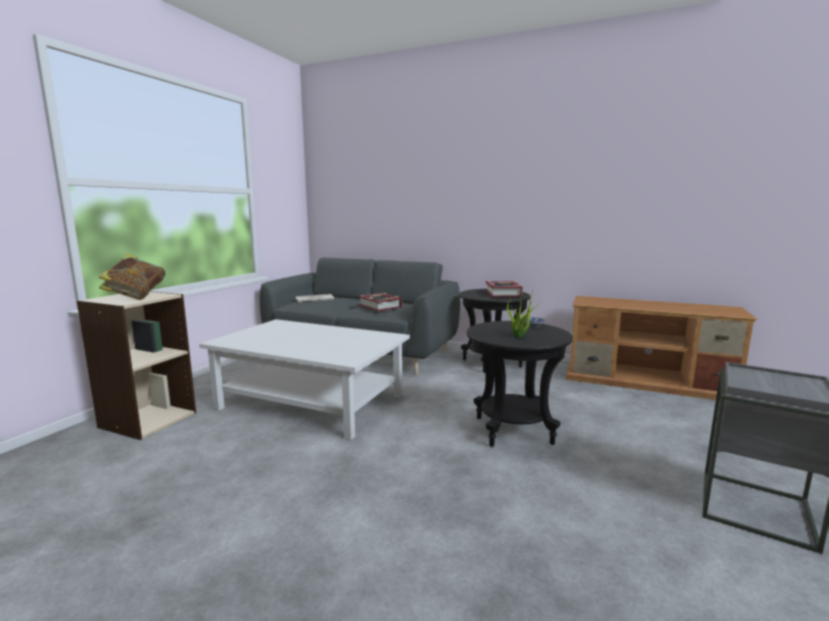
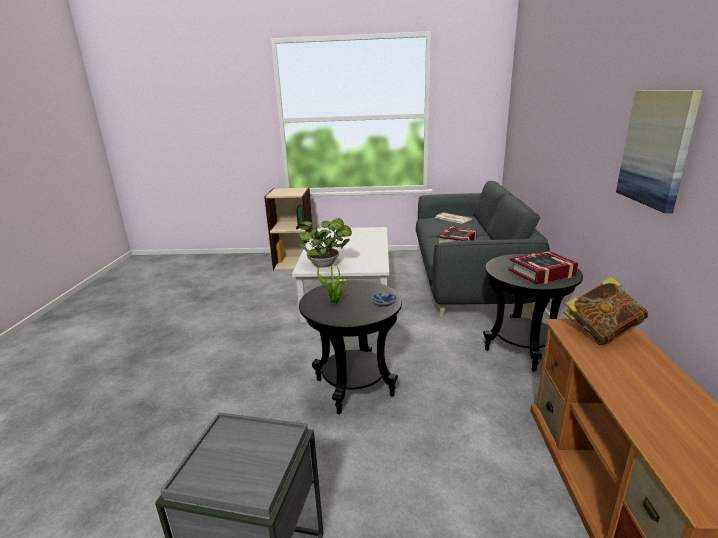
camera: 70 degrees right, 10 degrees up
(136, 297) = (288, 192): book -> book (601, 332)
(354, 351) = (326, 265): none -> potted plant
(567, 194) = (657, 148): none -> picture

